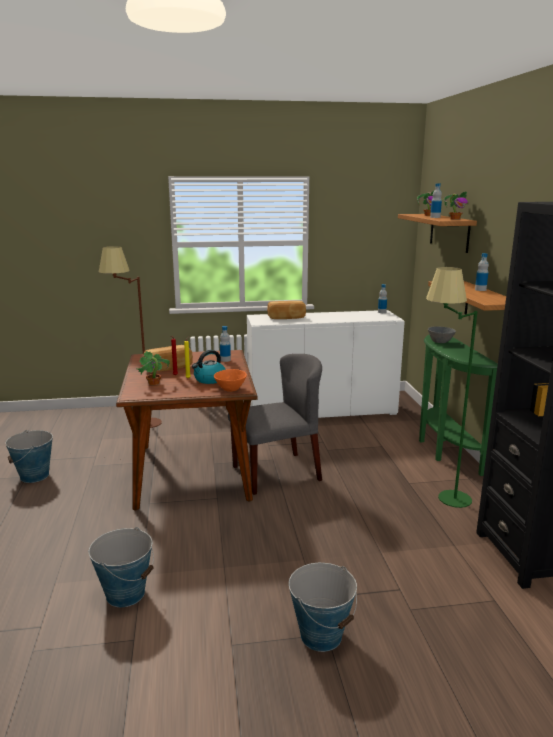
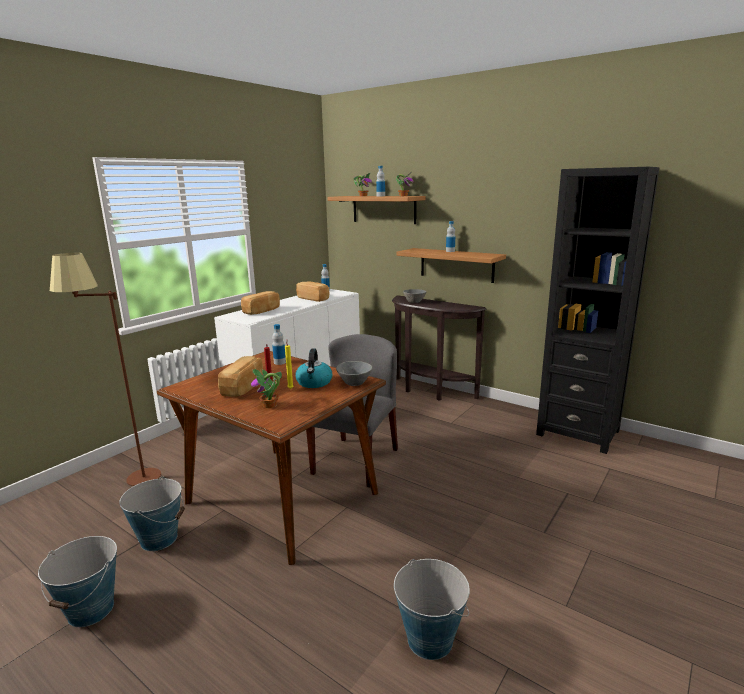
camera: 45 degrees left, 0 degrees up
(229, 389) = (353, 383): orange bowl -> grey bowl
(321, 635) = (590, 553): bucket -> bucket (159, 538)
(351, 317) = (313, 298): none -> bread
(439, 494) = (479, 421): green floor lamp -> none
(443, 450) = (430, 391): green console table -> brown console table

